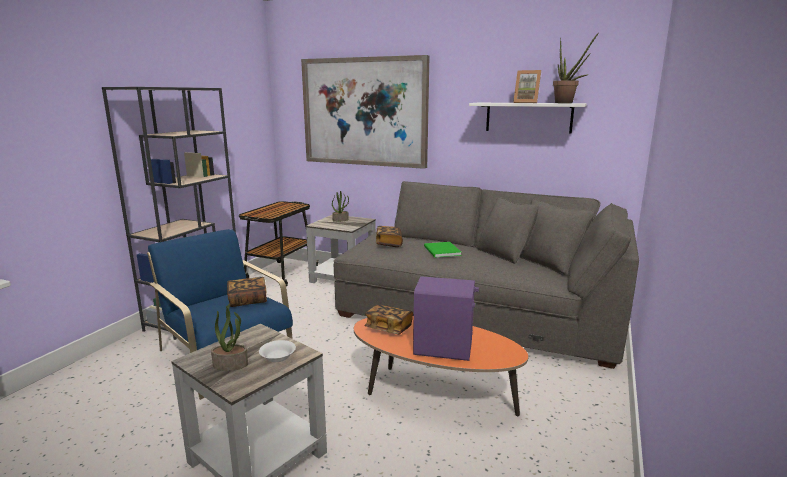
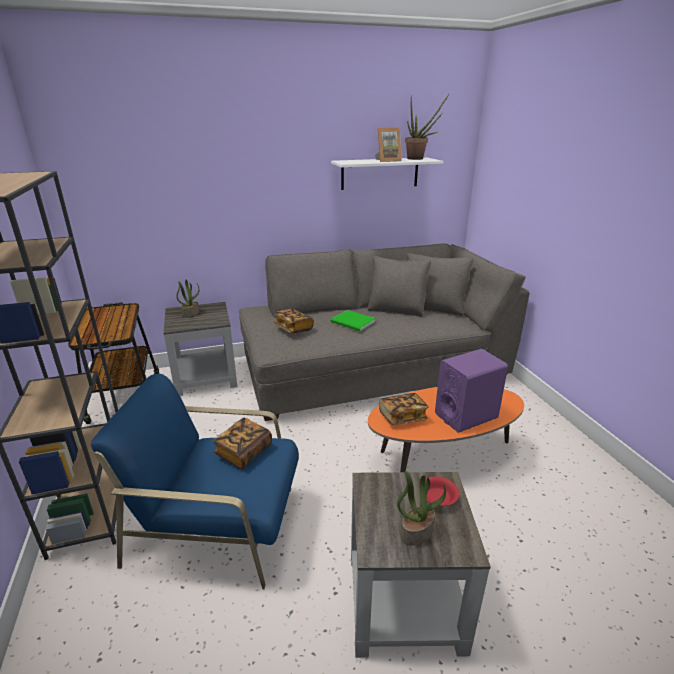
camera: 40 degrees left, 10 degrees up
(277, 358) = (438, 498): white bowl -> red bowl
(364, 112) = (195, 178): picture -> none

